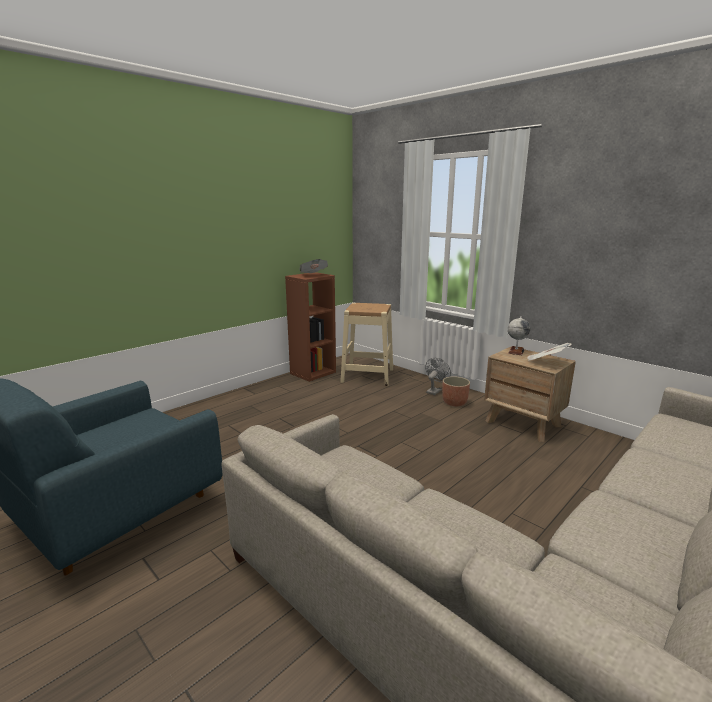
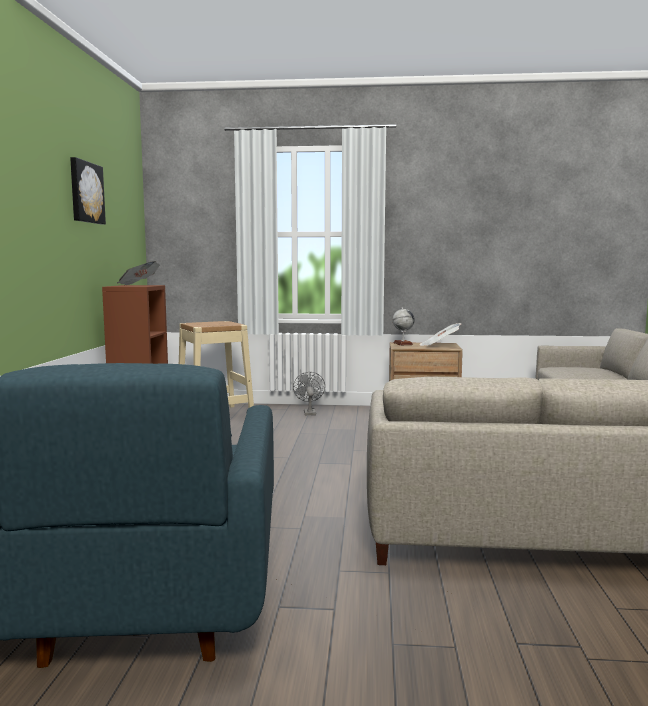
camera: 40 degrees left, 10 degrees down
(272, 209) = (85, 192): none -> picture
(454, 402) = (343, 416): planter -> none

